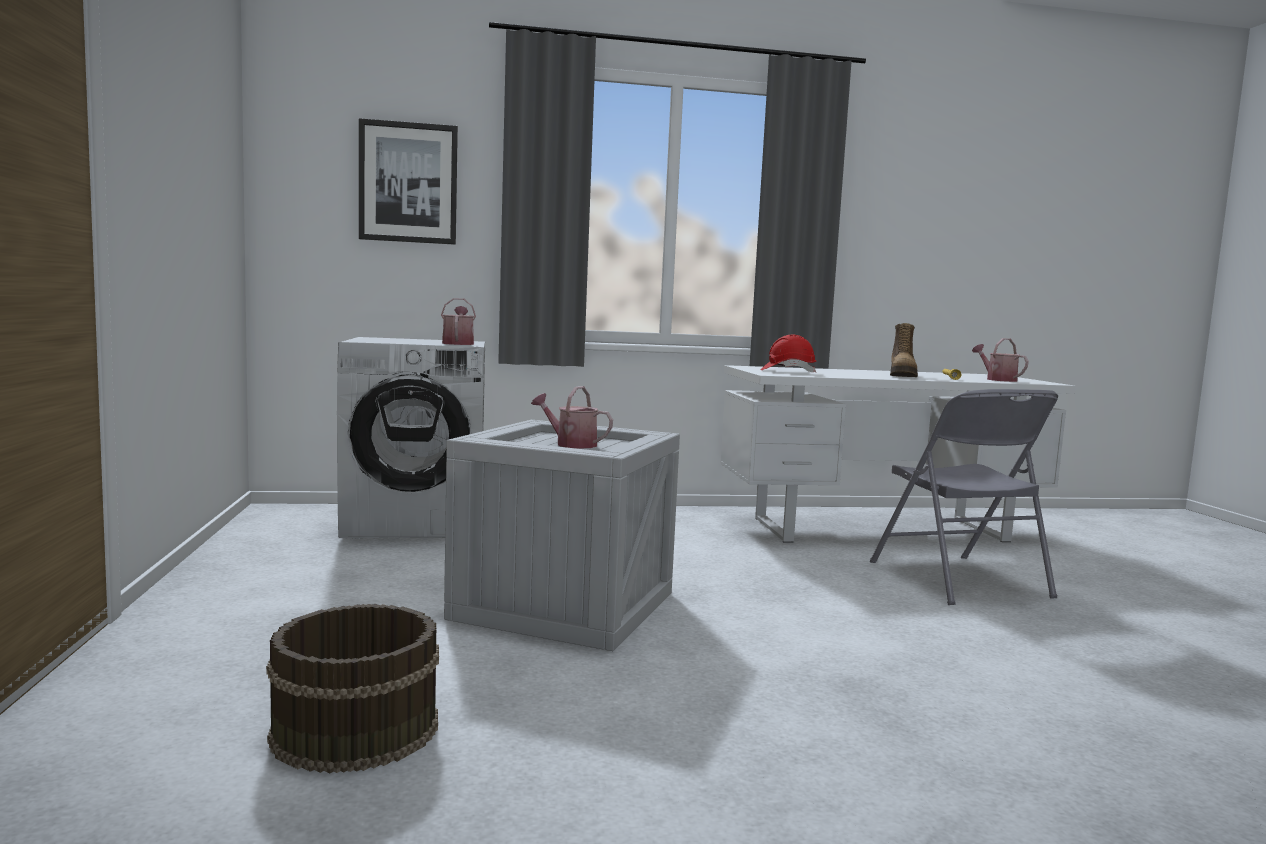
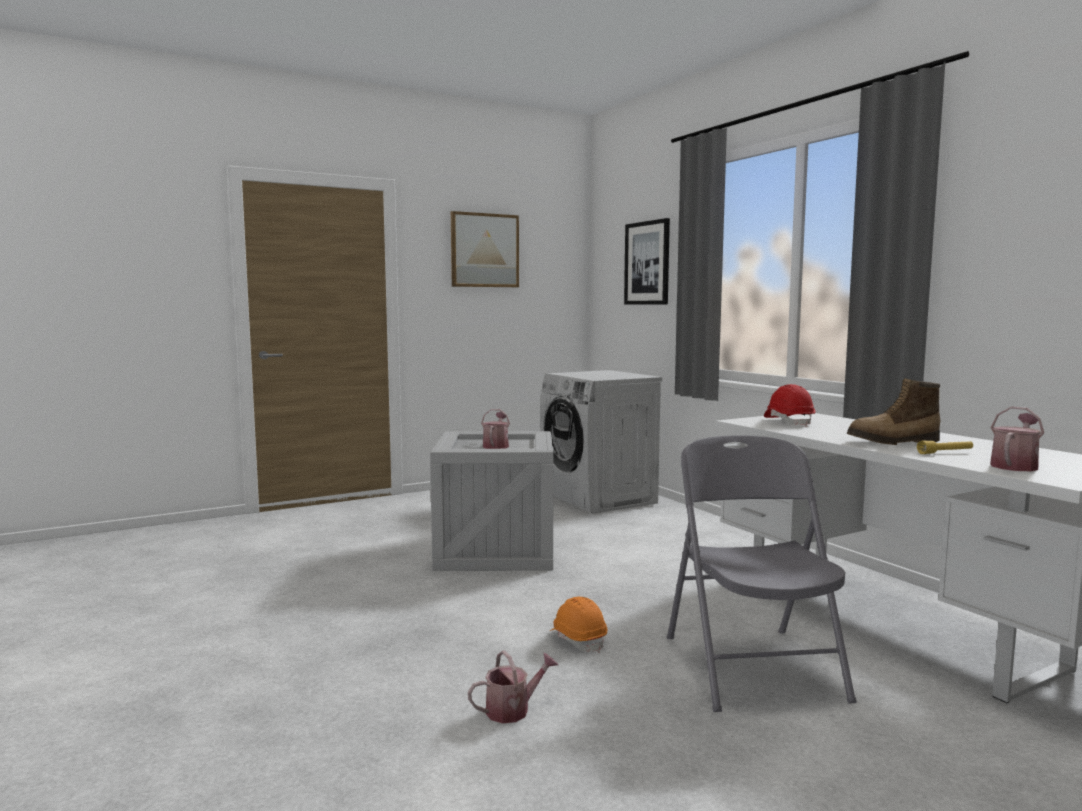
camera: 70 degrees right, 0 degrees up
(178, 109) = (484, 250): none -> picture
(354, 728) = (312, 545): brown bucket -> none
(458, 343) = (610, 377): watering can -> watering can (513, 709)
(889, 620) = (578, 639): none -> orange hard hat
(957, 579) = (753, 667): grey chair -> grey chair turned 120 degrees clockwise

